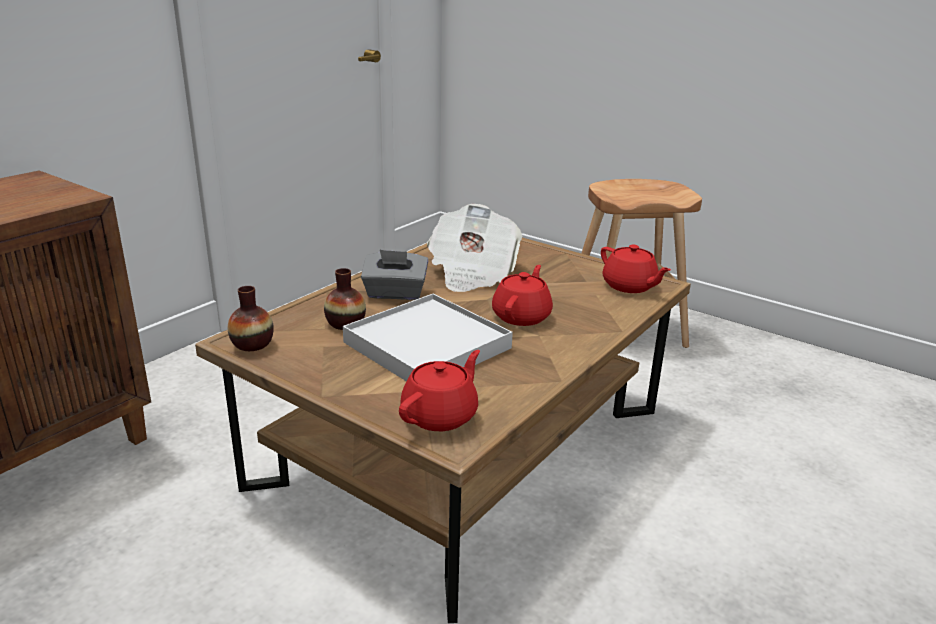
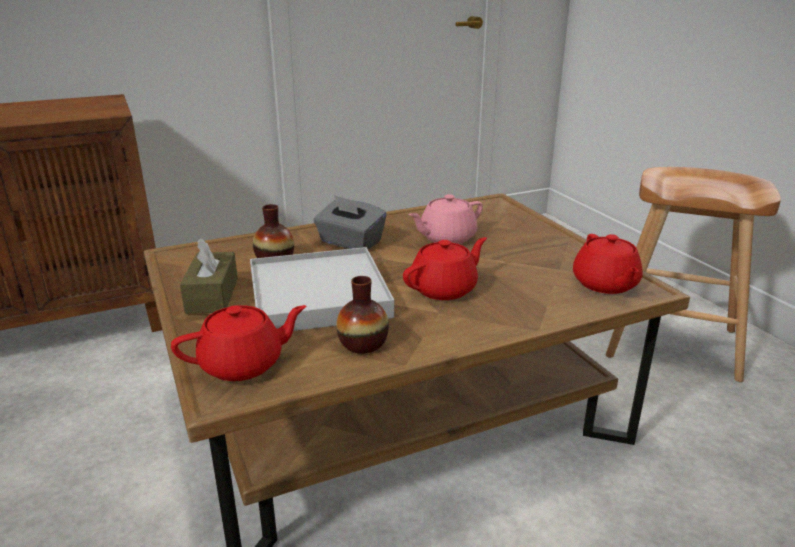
camera: 30 degrees right, 0 degrees up
(252, 344) = (180, 260): vase -> vase (363, 344)
(332, 368) = (212, 295): none -> brown tissue box
(472, 273) = (446, 238): newspaper -> pink teapot

